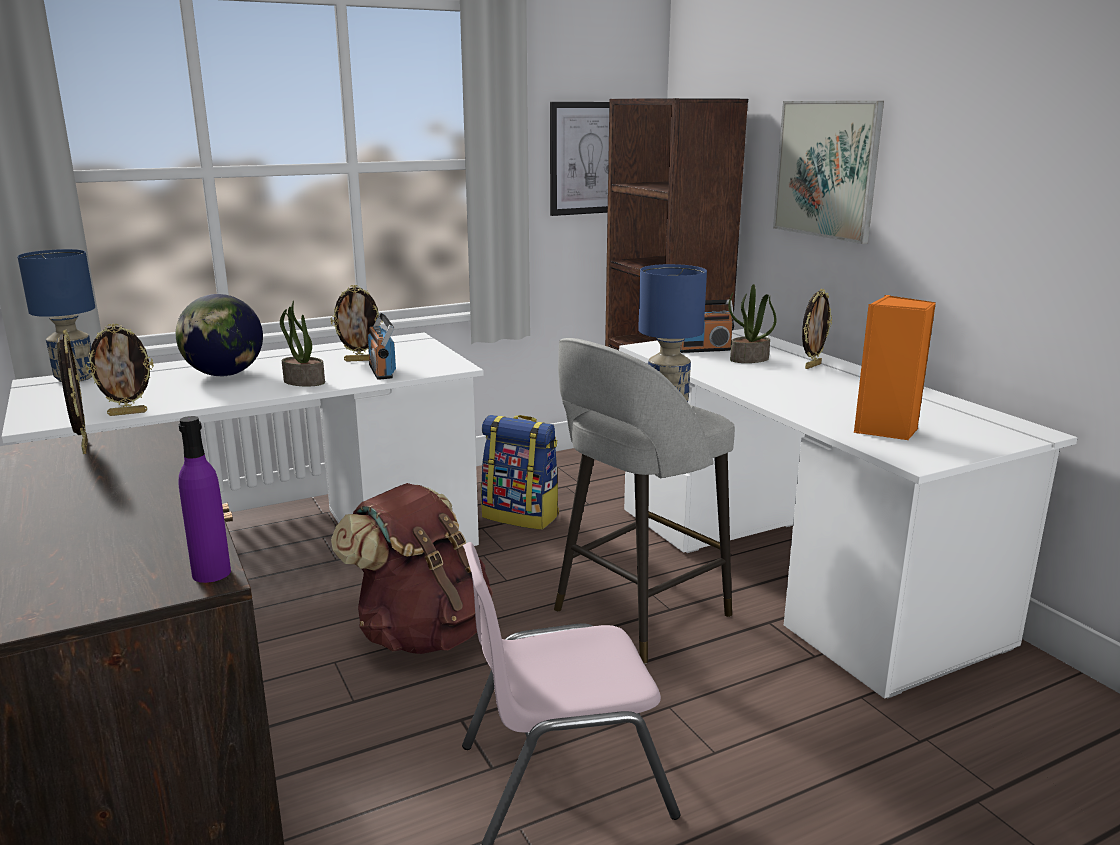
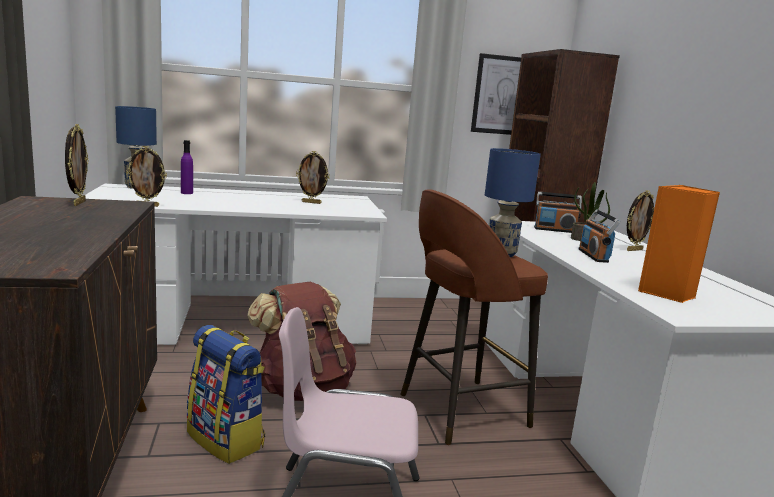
camera: 15 degrees right, 5 degrees down
(211, 573) = (63, 267): purple bottle -> purple bottle (187, 193)
(225, 374) = (223, 197): globe -> none
(303, 382) = (265, 207): potted plant -> none
(381, 371) = (319, 209): radio -> radio (593, 256)
(521, 516) = (410, 332): backpack -> backpack (227, 439)
(637, 614) = (460, 411): grey stool -> brown stool
(826, 169) = (668, 104): picture -> none

